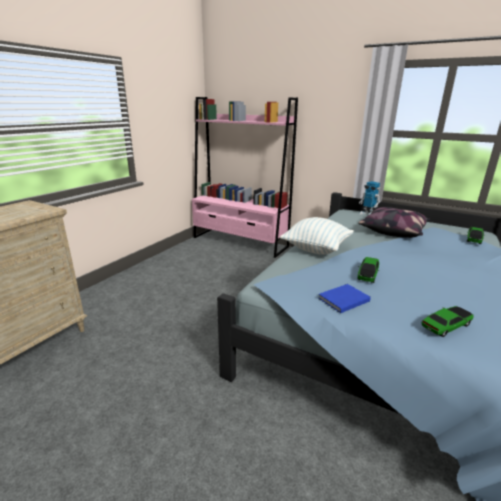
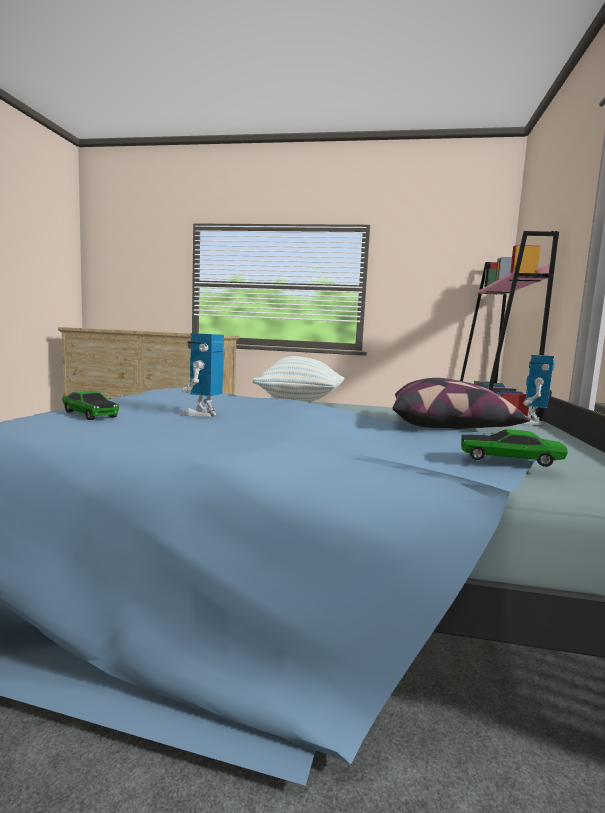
camera: 70 degrees right, 15 degrees down
(342, 300) = (151, 397): blue book -> none
(368, 274) = (223, 404): toy car -> none
(414, 285) = (202, 414): none -> toy robot

